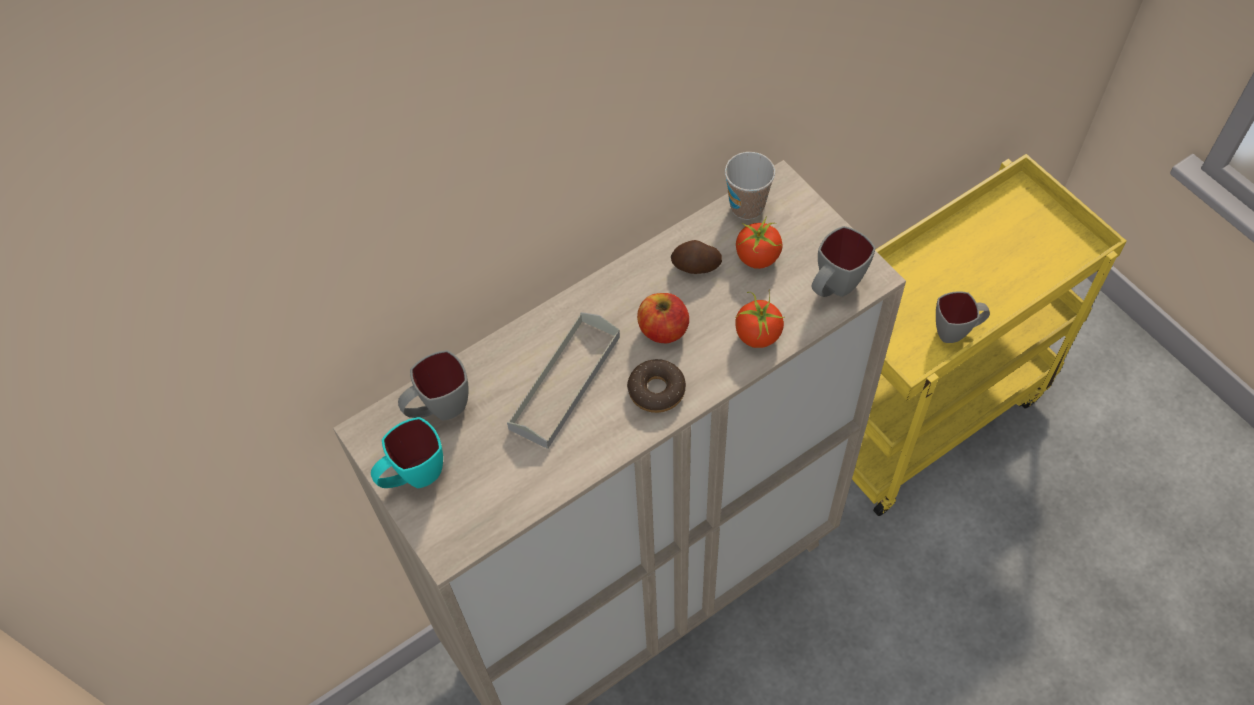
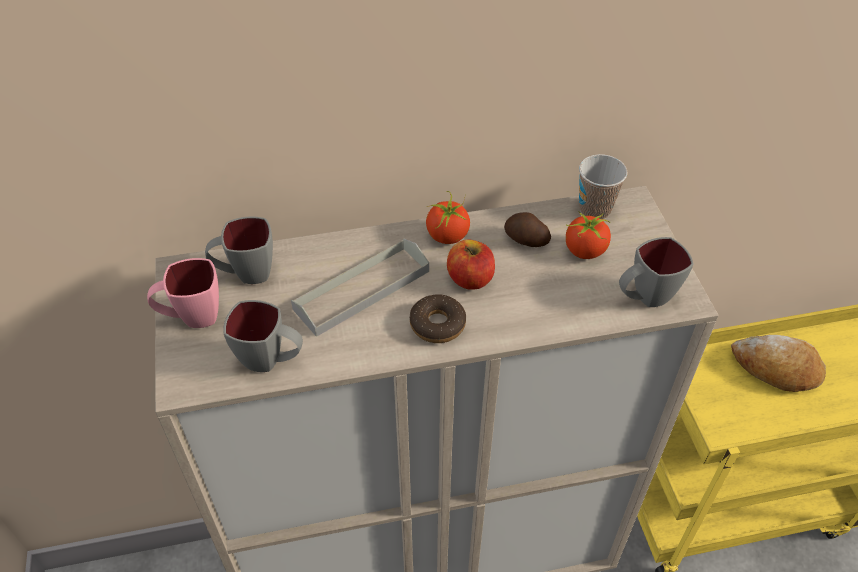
camera: 20 degrees right, 10 degrees down
(413, 478) = (192, 318): turquoise mug -> pink mug
(757, 335) = (553, 311): tomato -> tomato (447, 236)
(940, 272) = (776, 368): none -> bread
(956, 332) = (773, 422): grey mug -> grey mug (271, 361)

